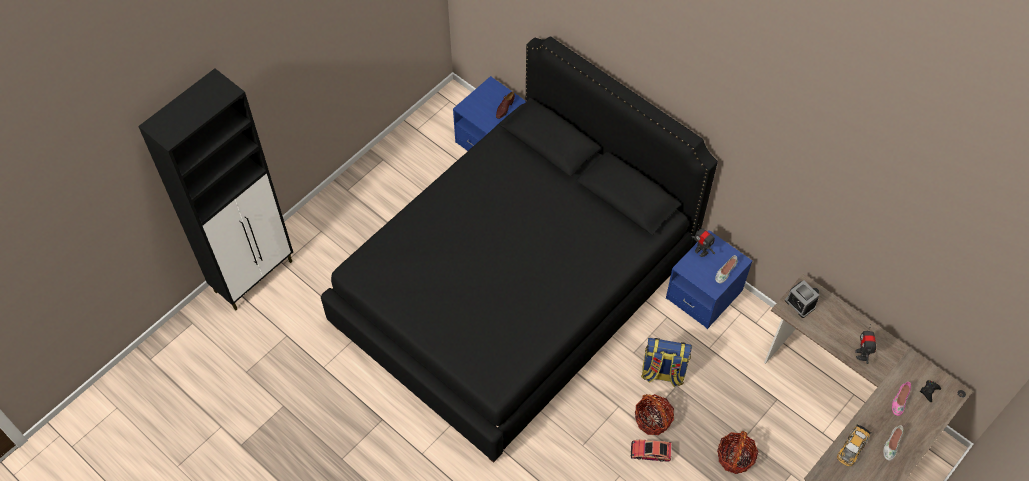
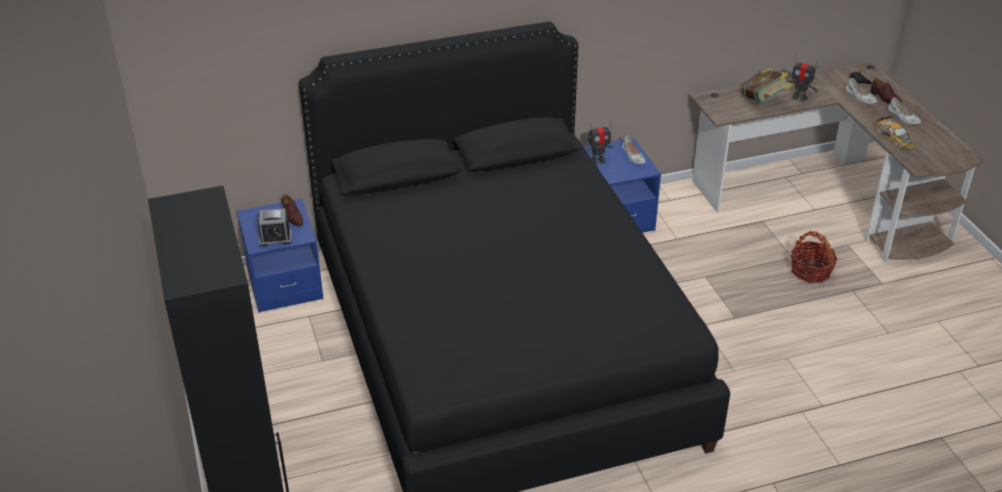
camera: 60 degrees left, 20 degrees down
(650, 452) = (771, 324): toy car -> none
(652, 420) = (734, 307): basket -> none
(662, 373) = (684, 279): backpack -> none
(800, 304) = (722, 108): alarm clock -> alarm clock (275, 238)
(833, 330) = (764, 102): none -> book
(899, 400) = (860, 97): pink shoe -> white shoe
(914, 421) = (885, 98): none -> brown shoe

